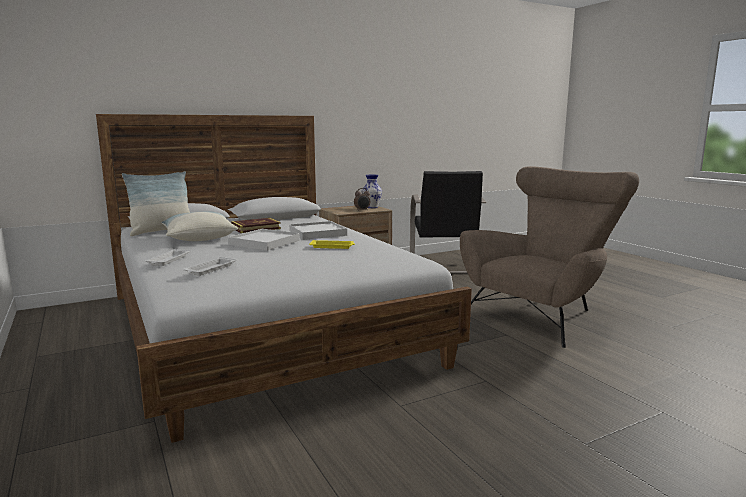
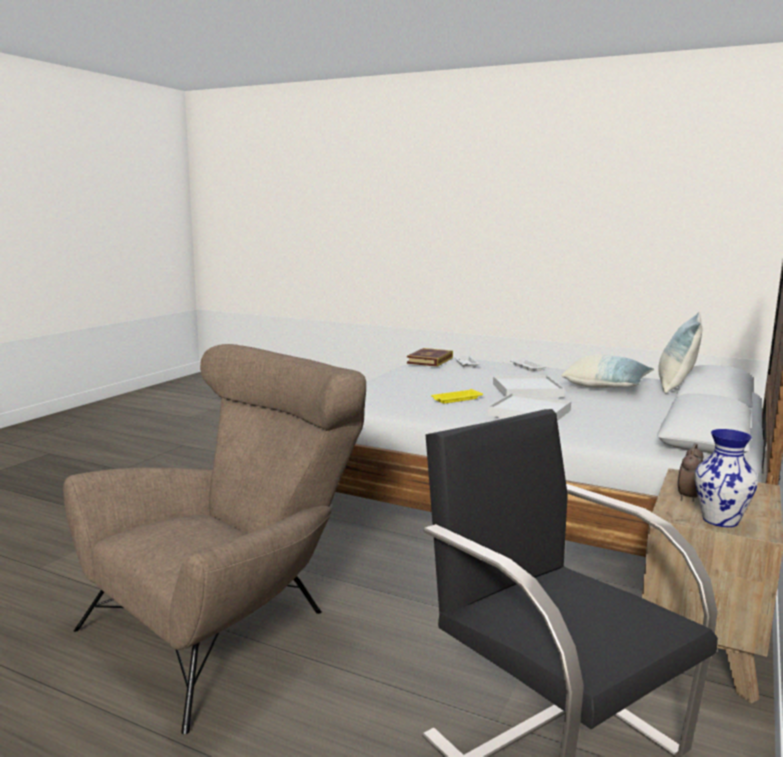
camera: 145 degrees right, 0 degrees up
(256, 228) = (620, 407): book -> book (430, 360)
(542, 313) = (228, 624): brown armchair -> brown armchair turned 150 degrees counterclockwise

